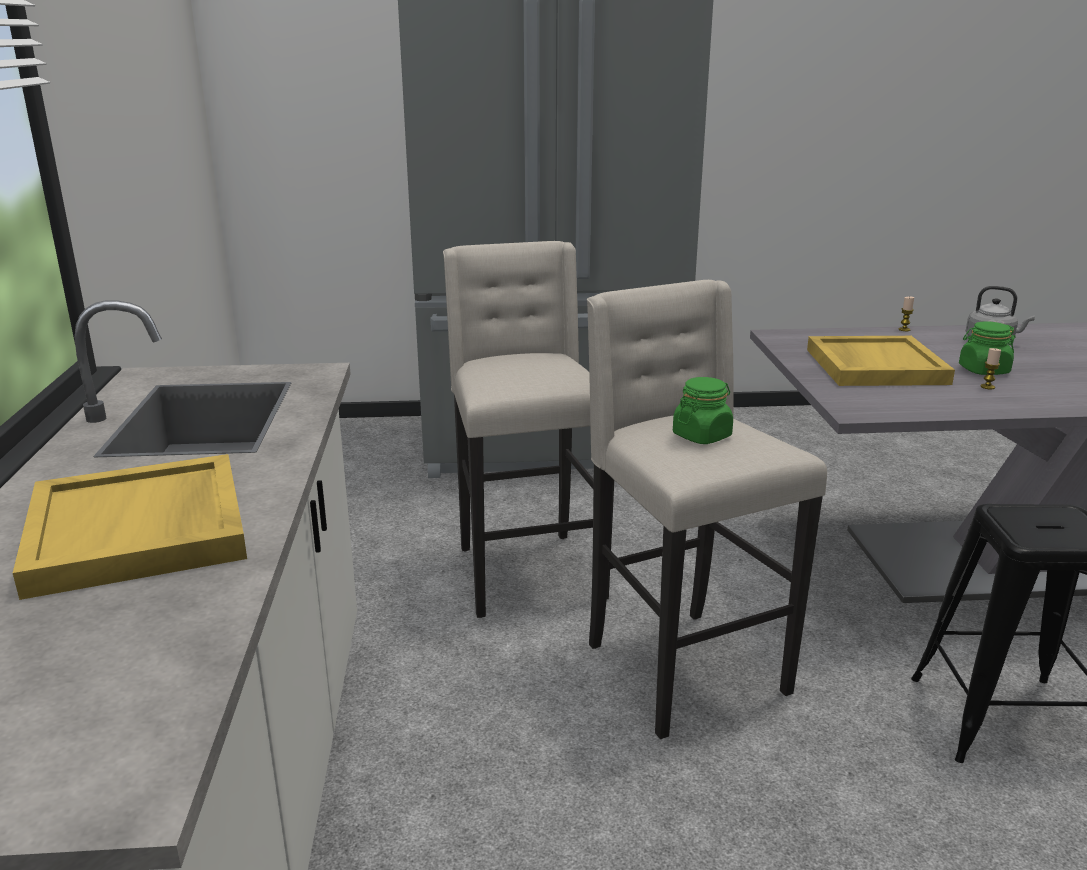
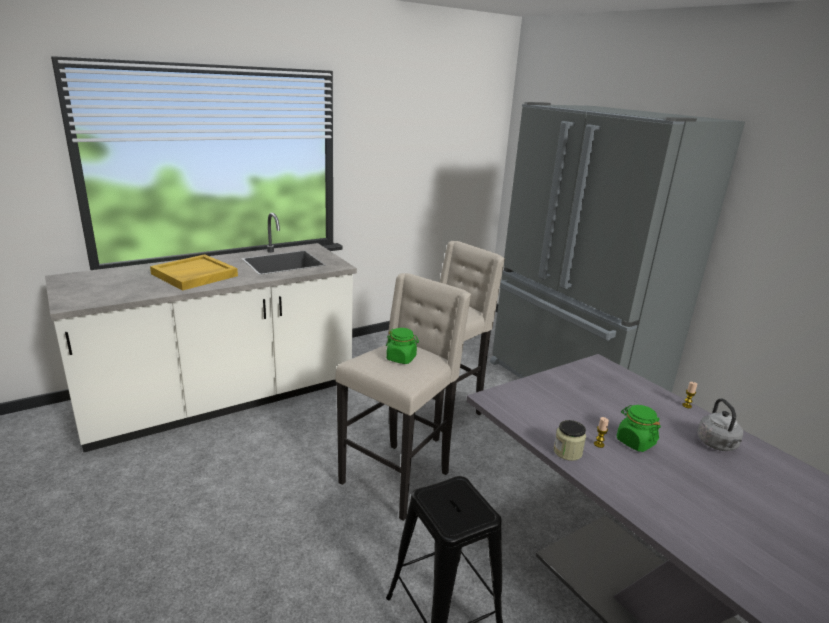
camera: 60 degrees right, 0 degrees up
(874, 366) = (583, 399): yellow tray -> none
(1005, 405) = (567, 452): none -> jar

